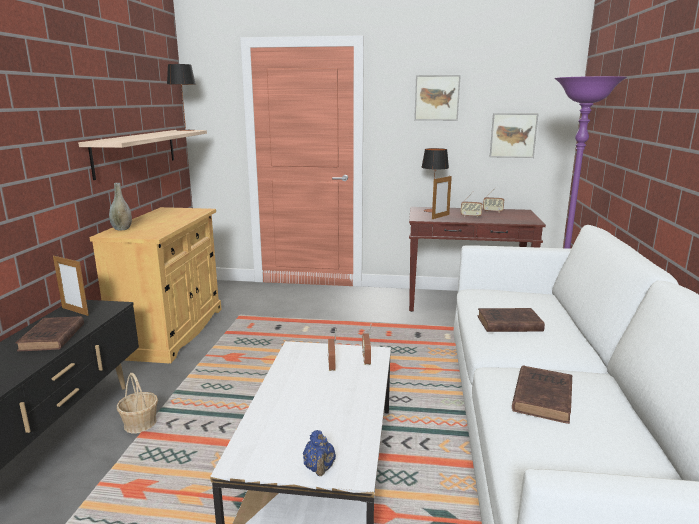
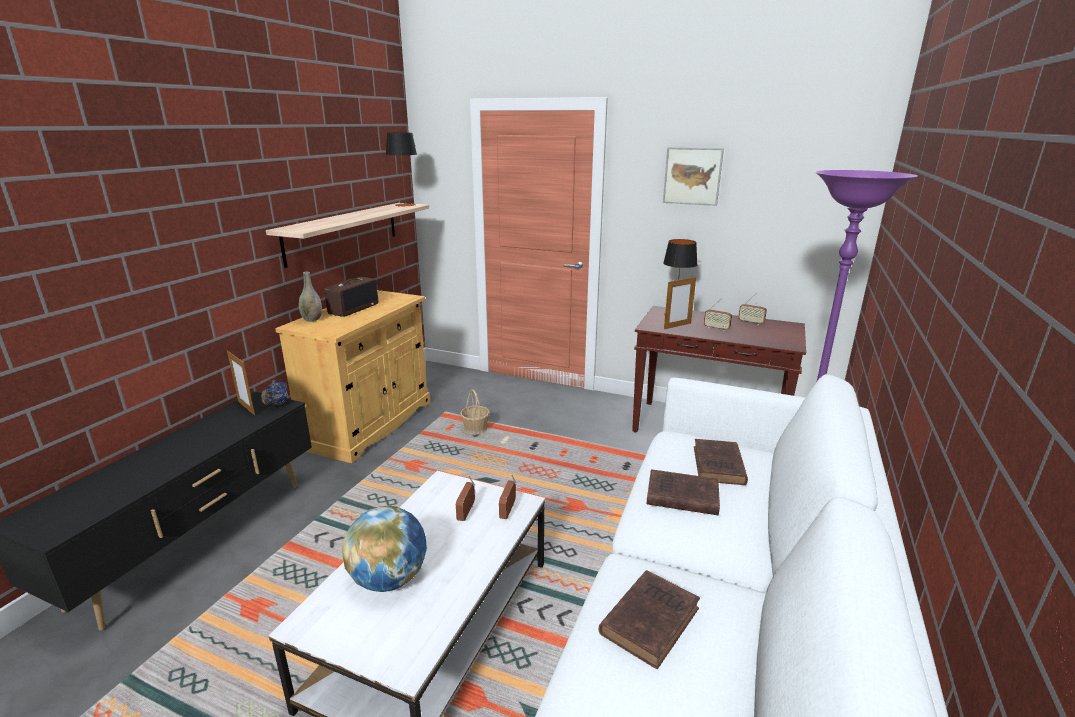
camera: 15 degrees right, 5 degrees up
(51, 338) = (207, 439): brown book -> brown book (718, 466)
(140, 423) = (292, 531): basket -> basket (475, 429)
(156, 220) = (353, 308): none -> radio
(296, 419) = (389, 579): none -> globe
(319, 469) = (375, 652): blue teapot -> blue teapot (277, 404)
(513, 135) = (788, 228): picture -> none

